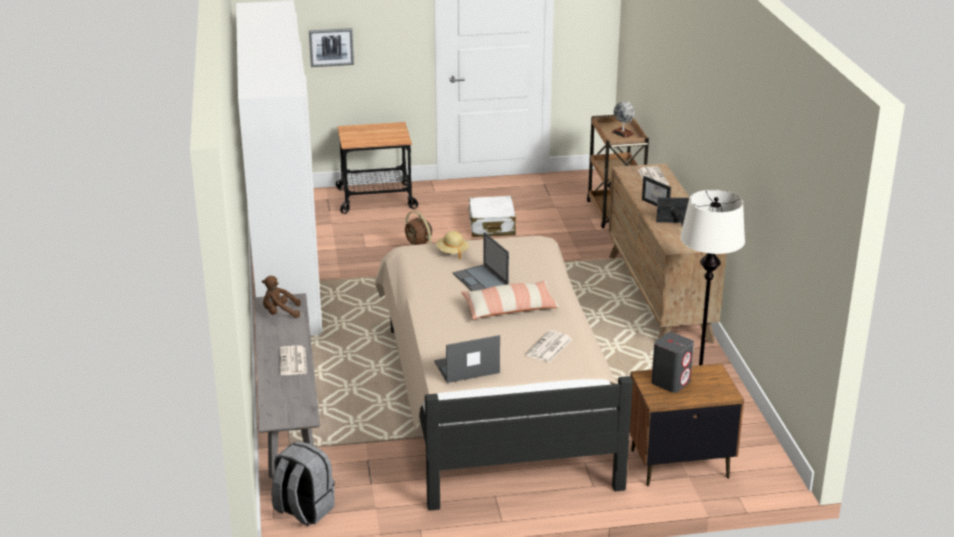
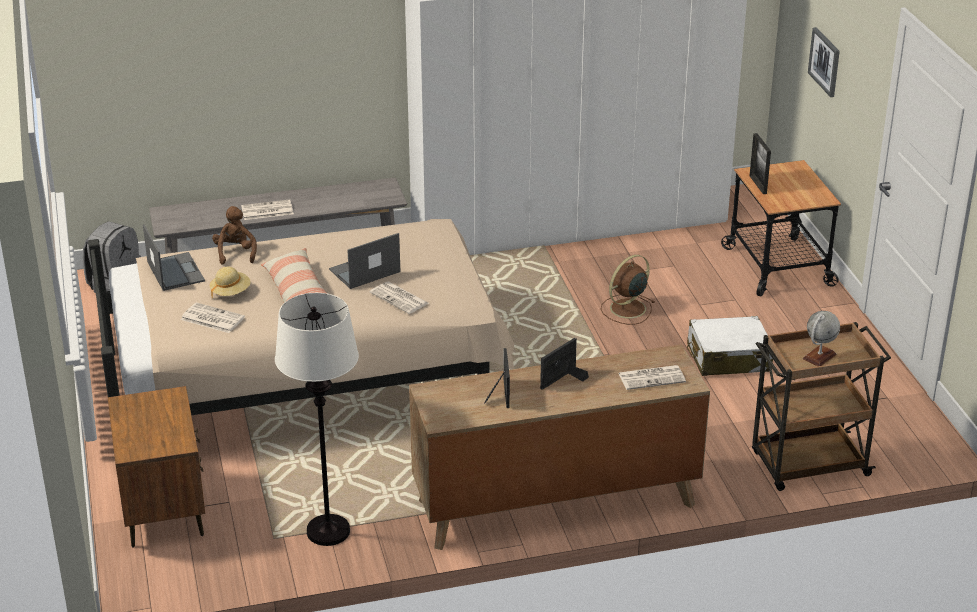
camera: 85 degrees right, 5 degrees up
(280, 313) = (362, 194): brown plush toy -> brown plush toy (235, 253)
(369, 142) = (758, 184): none -> picture frame
(452, 252) = (433, 250): beige hat -> beige hat (230, 292)
(525, 266) = (400, 298): none -> newspaper
(671, 382) = (159, 413): grey speaker -> none

